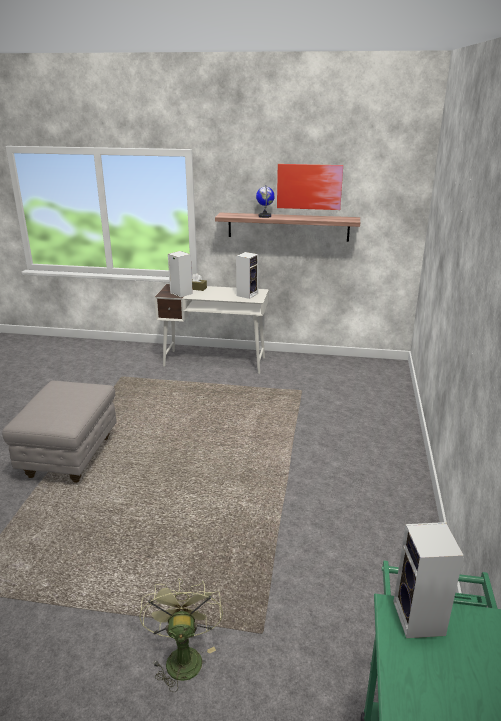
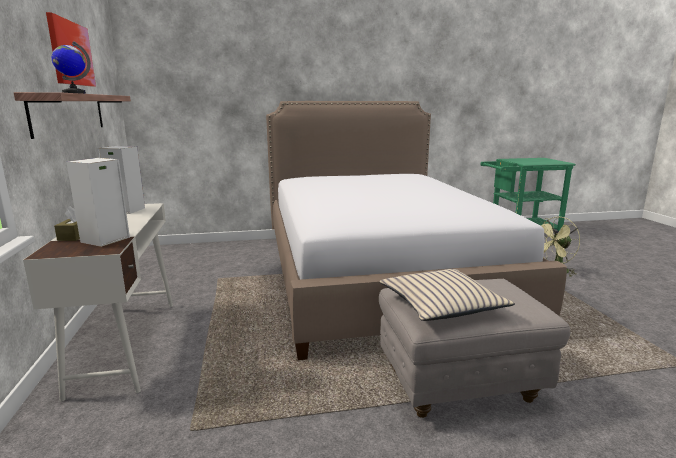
camera: 110 degrees left, 10 degrees down
(64, 391) = (441, 305): none -> beige pillow
(263, 476) = (378, 275): none -> bed
(420, 620) = (523, 161): speaker -> none

